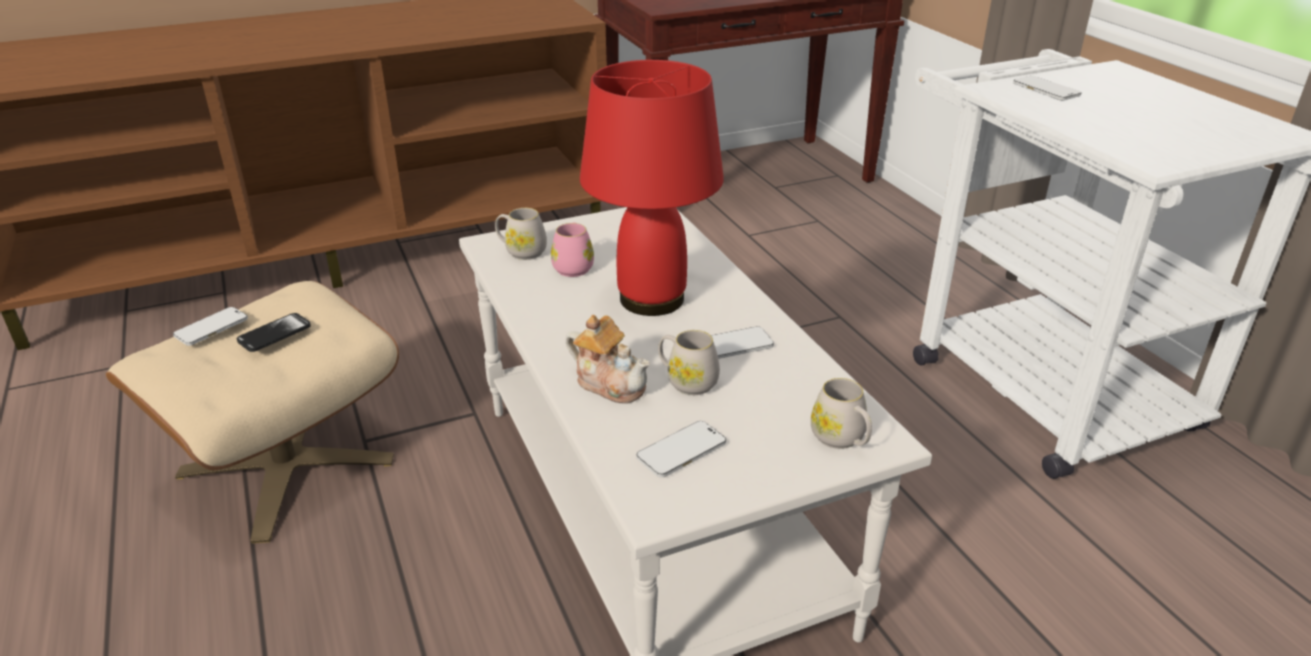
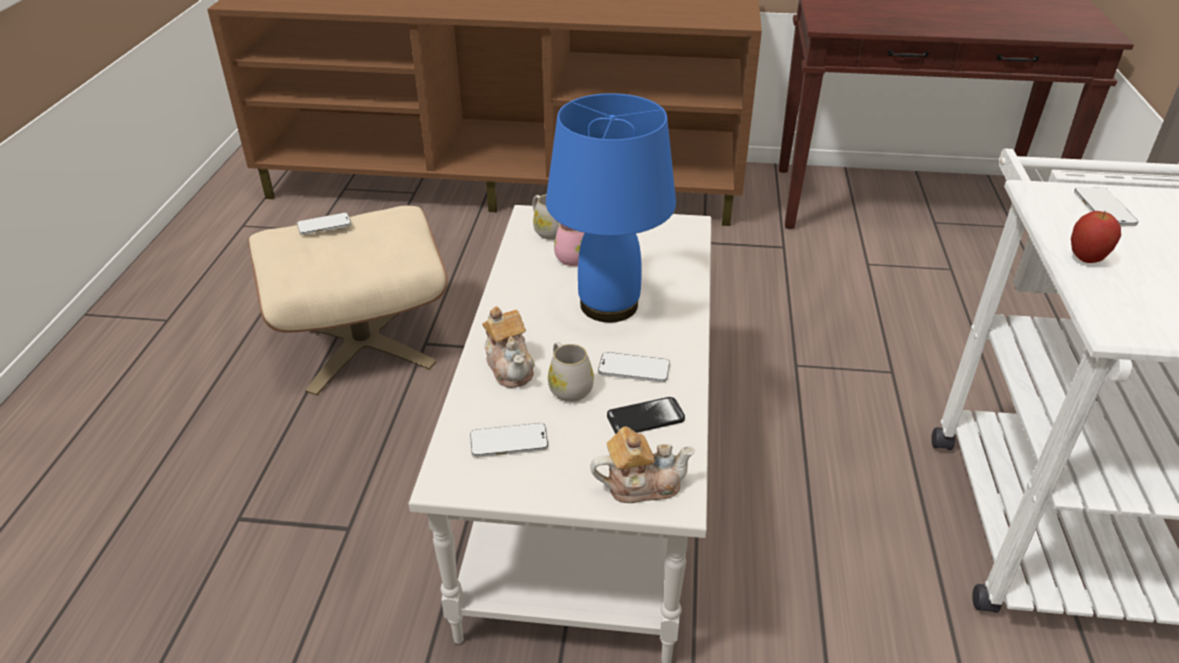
camera: 30 degrees right, 5 degrees up
(274, 334) = (358, 243): phone -> phone (645, 418)
(650, 299) = (607, 305): red table lamp -> blue table lamp
(842, 439) = (641, 484): white mug -> teapot
(1078, 125) = (1086, 259): none -> apple

